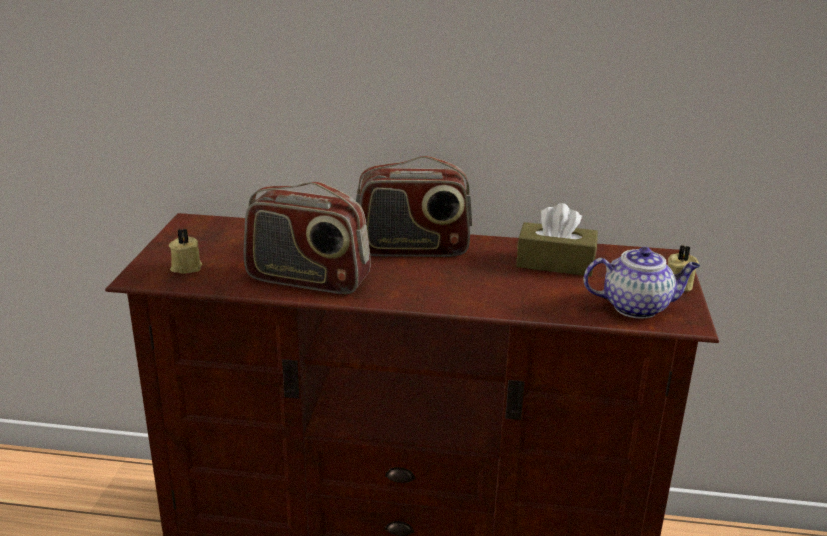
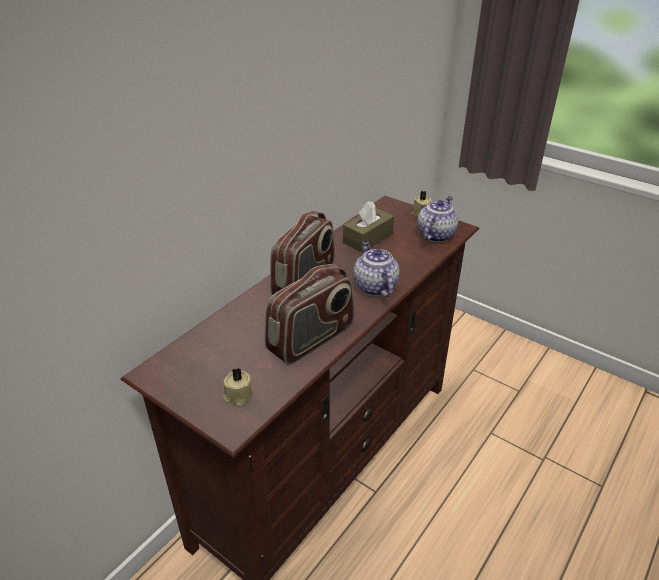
camera: 60 degrees left, 10 degrees up
(451, 291) = (374, 286): none -> teapot

